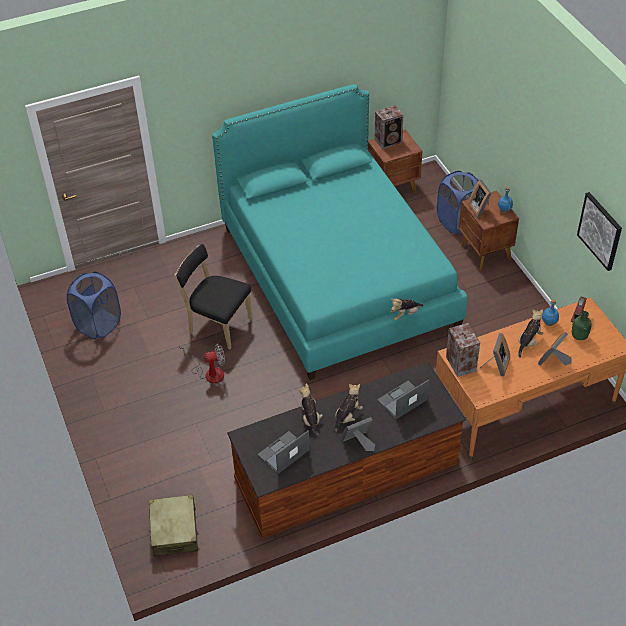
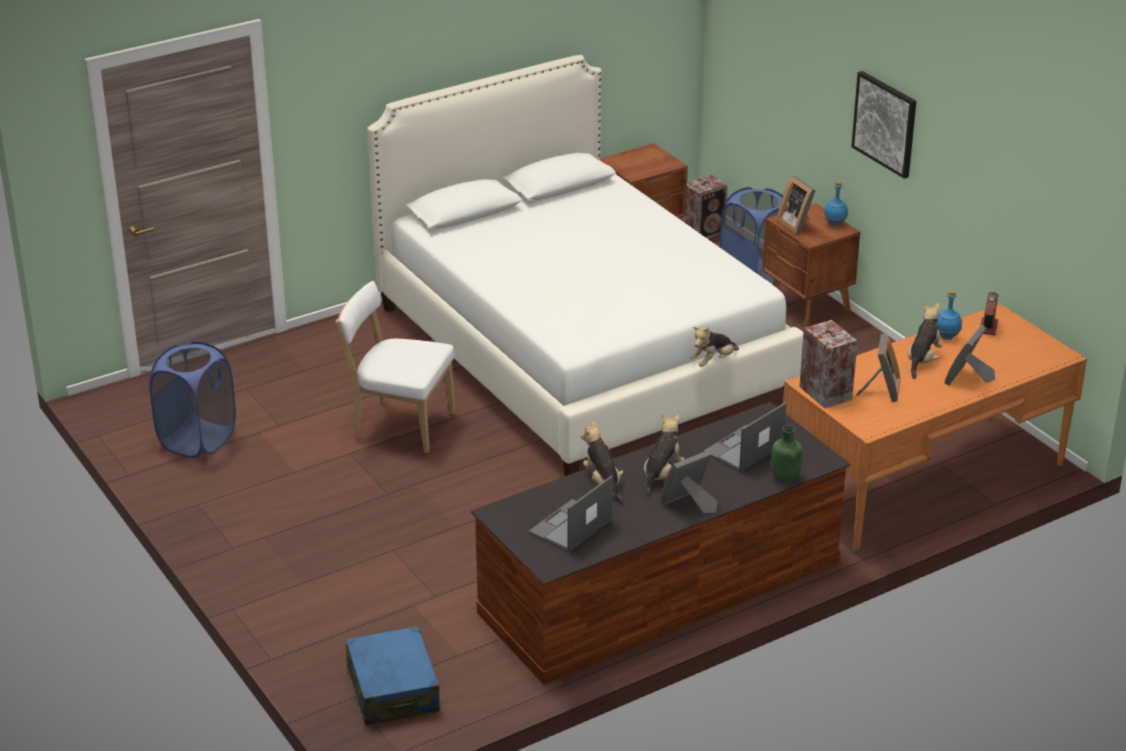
camera: 10 degrees left, 15 degrees down
(174, 531) = (393, 689): beige suitcase -> blue suitcase
(209, 372) = (400, 485): fan -> none
(218, 325) = (399, 425): black chair -> white chair
(338, 275) = (581, 350): turquoise bed -> white bed
(389, 141) = (632, 157): speaker -> speaker (704, 232)
(579, 336) = (997, 348): green bottle -> green bottle (785, 477)
(600, 231) = (1005, 187): picture -> picture (885, 123)

